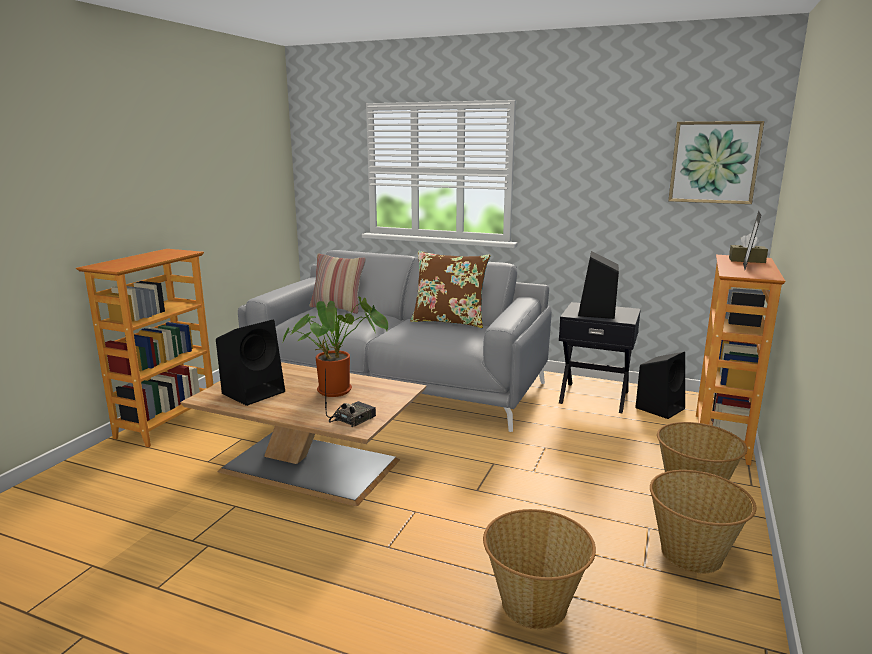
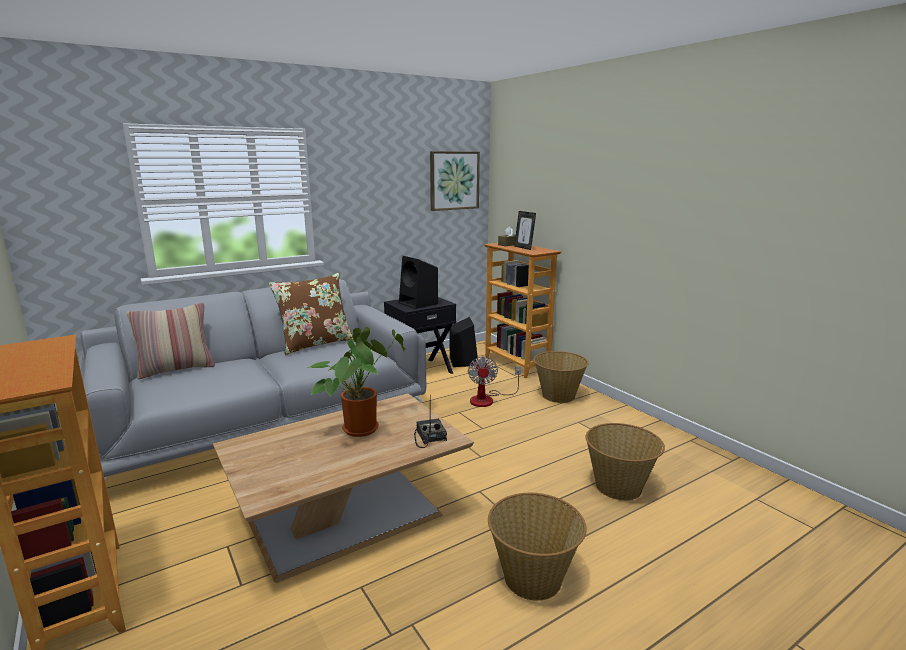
camera: 55 degrees left, 0 degrees up
(254, 392) = (296, 467): black speaker -> none
(600, 452) = (488, 399): none -> fan
(692, 554) = (610, 422): basket -> basket (533, 577)

